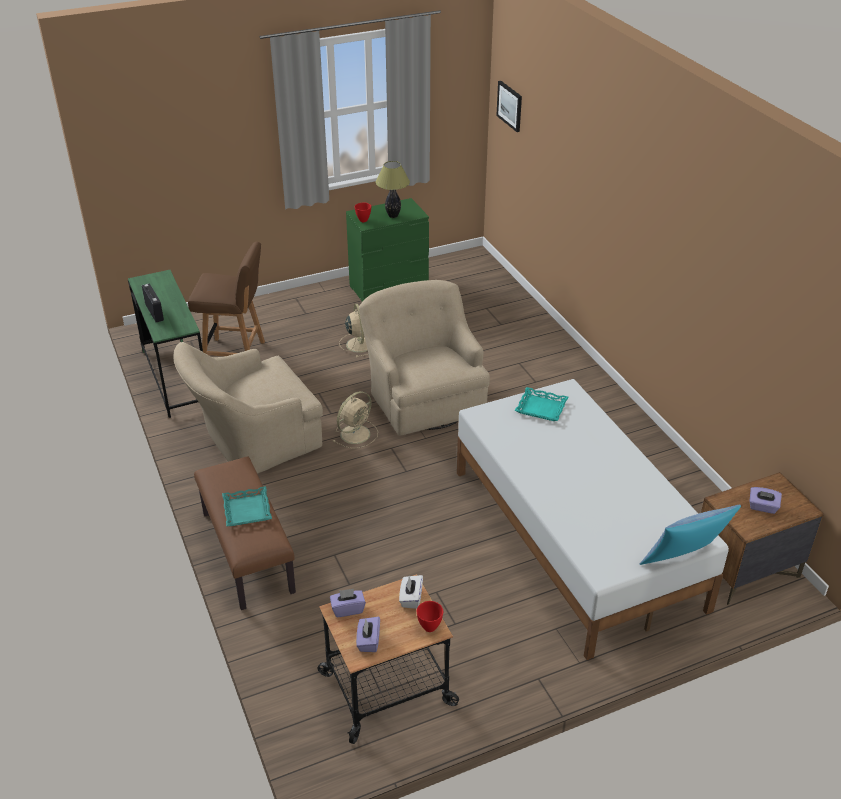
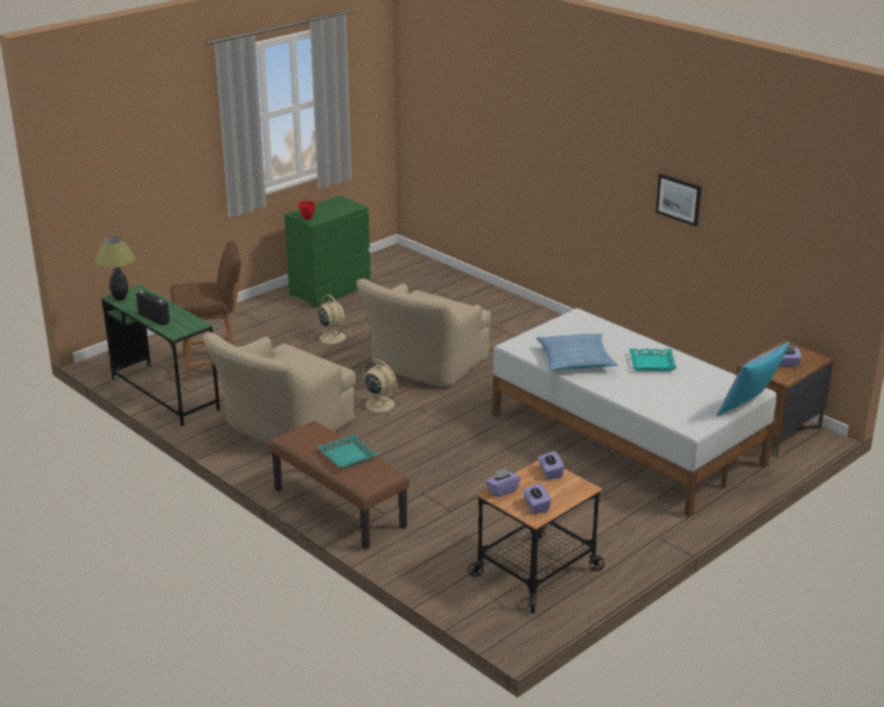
camera: 20 degrees left, 10 degrees down
(356, 433) = (378, 404): beige fan -> beige fan turned 75 degrees counterclockwise
(393, 215) = (333, 211): table lamp -> table lamp (120, 298)
(411, 598) = (550, 473): white tissue box -> purple tissue box
(424, 397) = (423, 366): beige armchair -> beige armchair turned 105 degrees counterclockwise
(429, 627) = (579, 487): red bowl -> none
(510, 106) = (424, 93): picture -> picture (679, 199)
(530, 449) = (575, 360): none -> pillow
(541, 408) = (564, 332): turquoise tray -> turquoise tray (652, 363)

